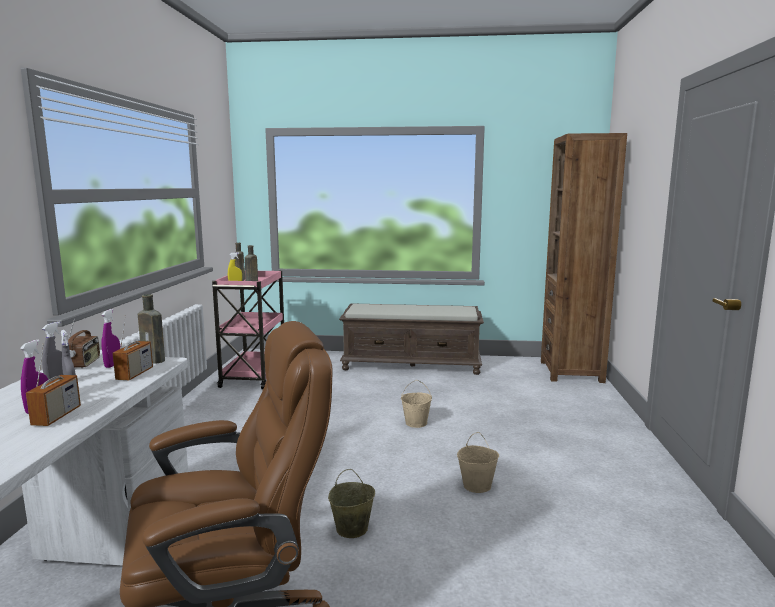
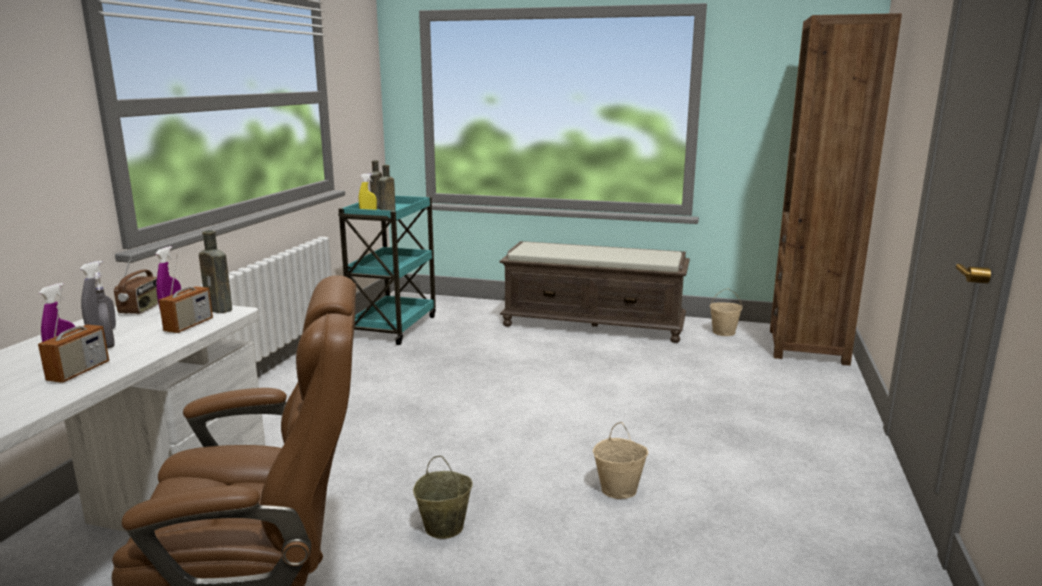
camera: 10 degrees right, 5 degrees up
(254, 375) = (394, 326): pink cart -> turquoise cart
(416, 423) = (571, 401): beige bucket -> beige bucket (724, 332)

